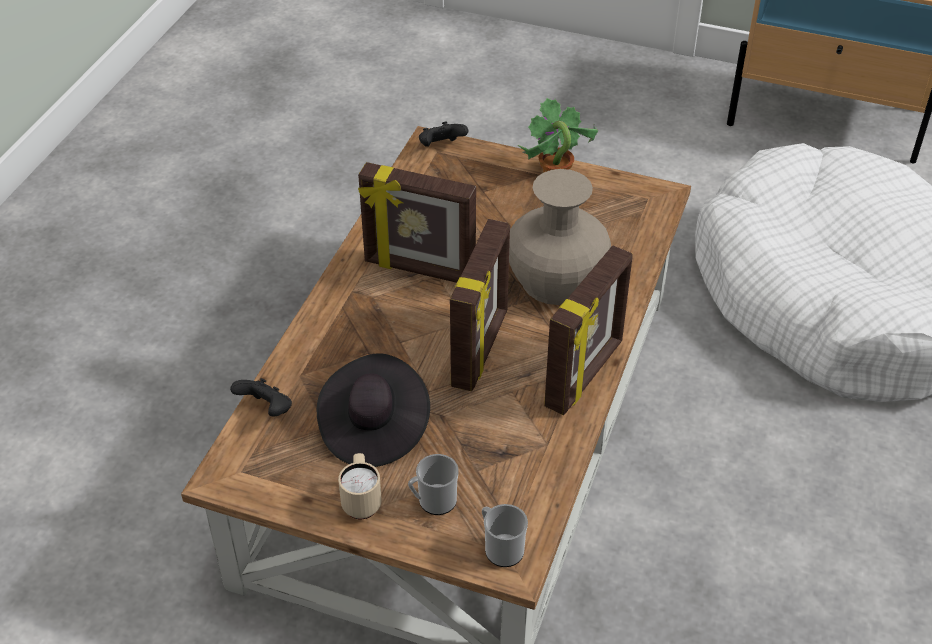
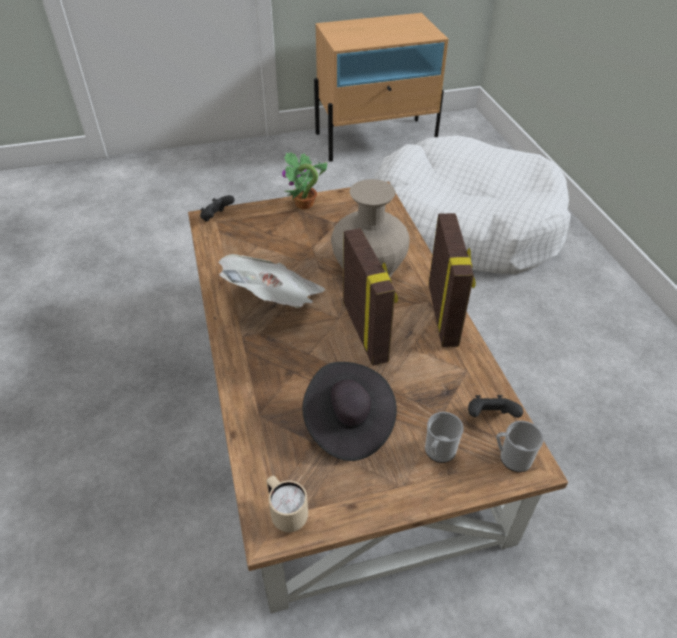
camera: 35 degrees left, 0 degrees up
(266, 409) = (257, 455): black game controller -> black game controller (490, 417)
(361, 501) = (391, 482): beige mug -> beige mug (286, 513)
(419, 269) = (275, 300): picture frame -> newspaper

